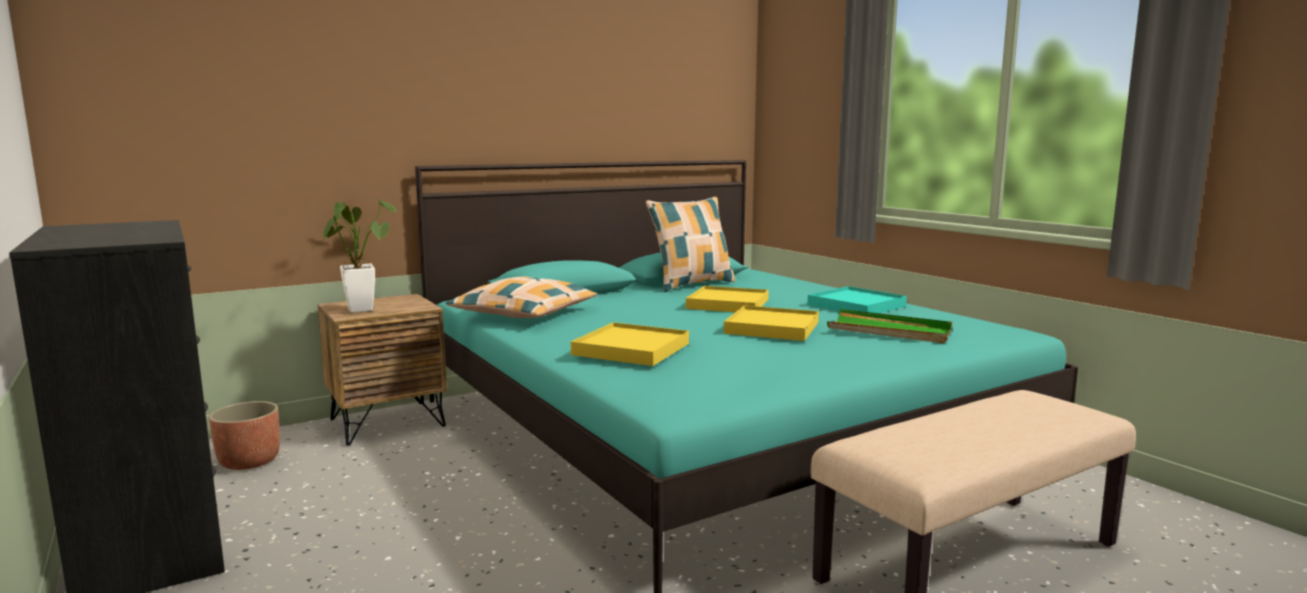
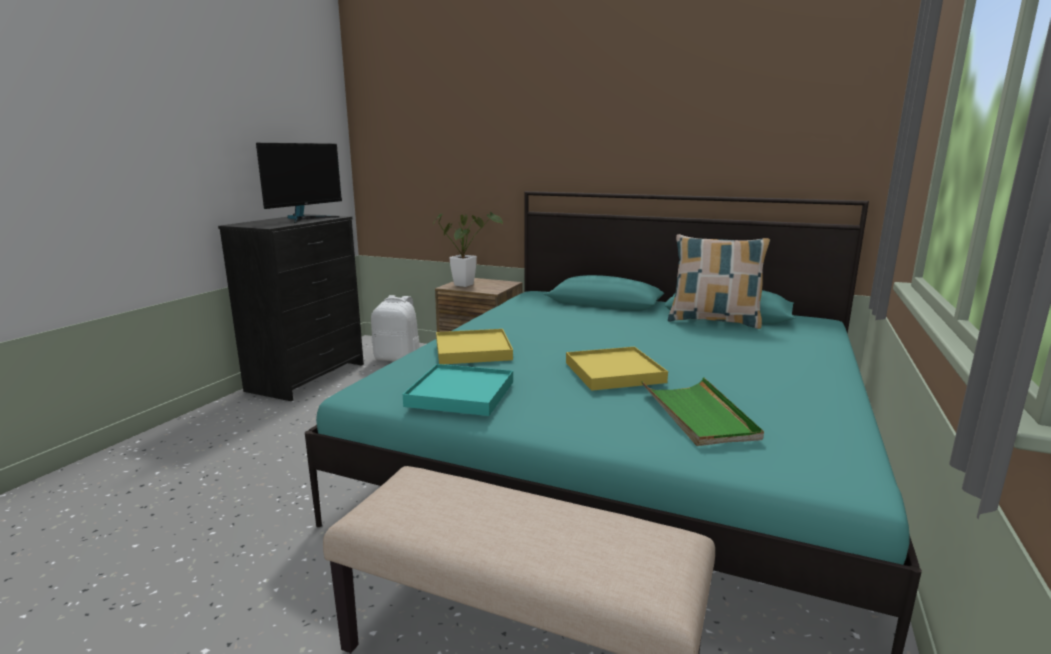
camera: 55 degrees right, 5 degrees up
(123, 229) = (305, 219): none -> monitor
(249, 461) = (398, 358): planter -> white backpack
(524, 314) = (526, 310): pillow -> none
(727, 304) = (669, 344): yellow tray -> none
(856, 305) = (779, 384): turquoise tray -> turquoise tray (460, 394)

